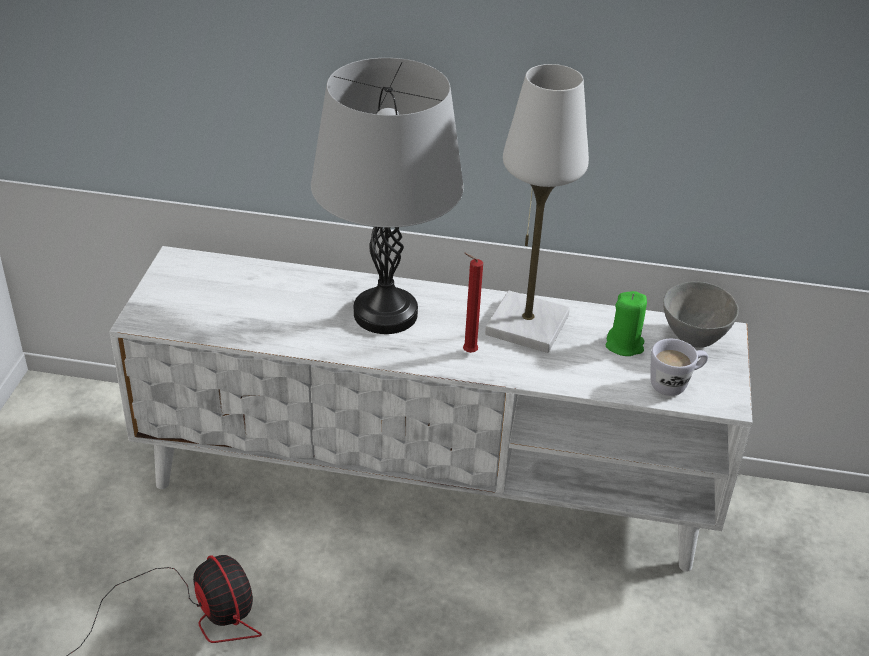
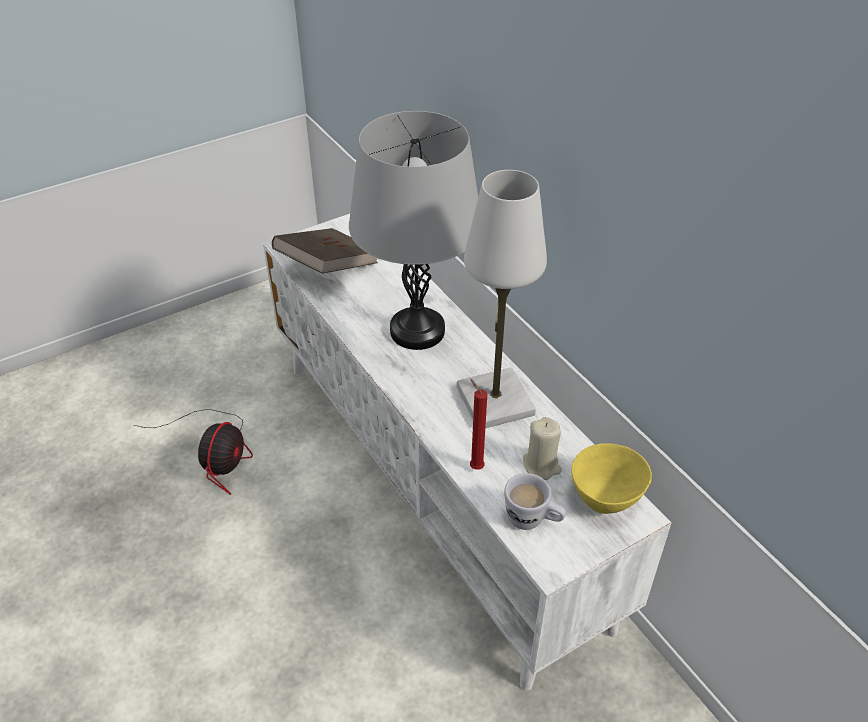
camera: 50 degrees right, 5 degrees up
(218, 313) = (328, 268): none -> brown book
(467, 352) = (426, 391): red candle -> red candle (475, 466)
(624, 345) = (541, 465): green candle -> beige candle
(692, 337) = (605, 499): grey bowl -> yellow bowl

